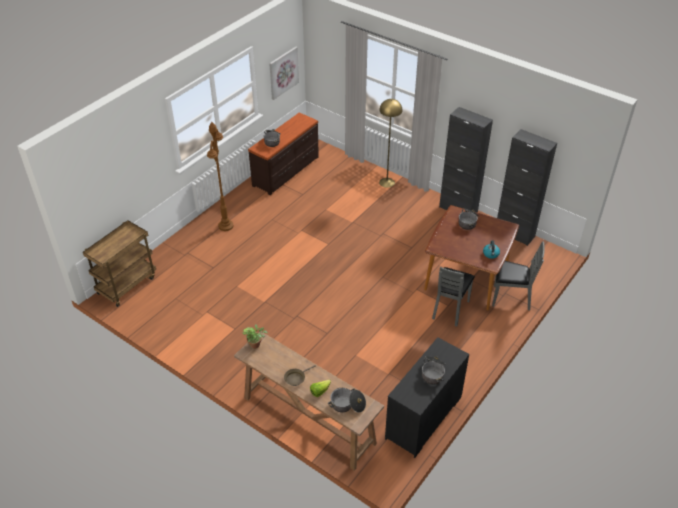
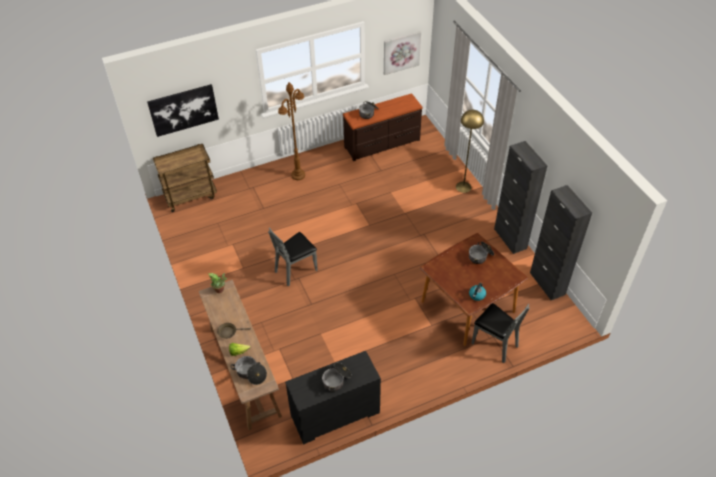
camera: 30 degrees right, 5 degrees up
(106, 185) = (183, 110): none -> picture
(450, 309) = (431, 329): grey chair -> grey chair (296, 270)

